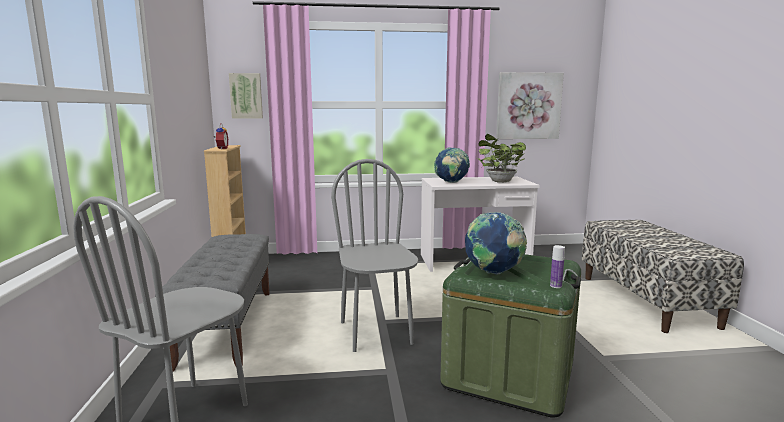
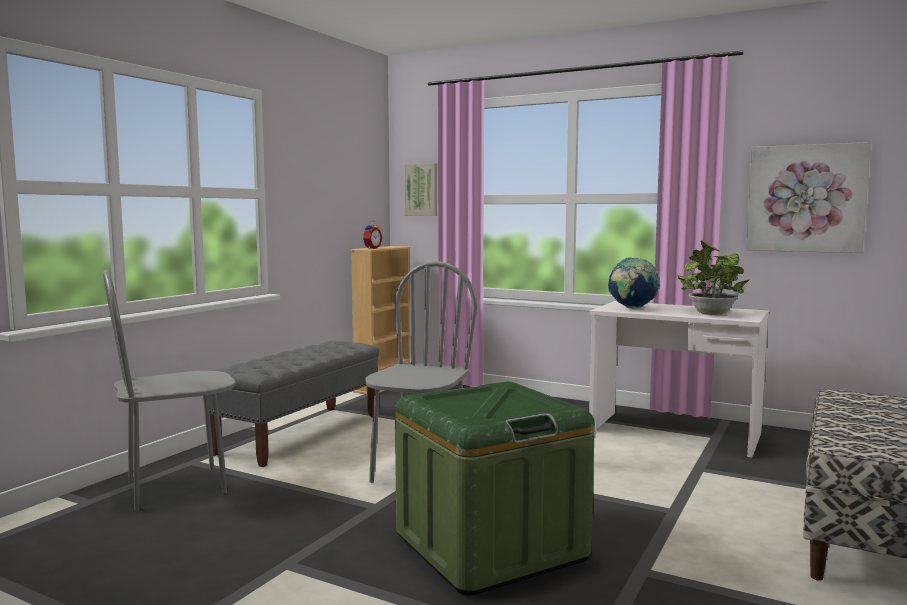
camera: 35 degrees right, 5 degrees down
(493, 273) = (458, 402): globe -> none
(556, 286) = (481, 422): bottle -> none

